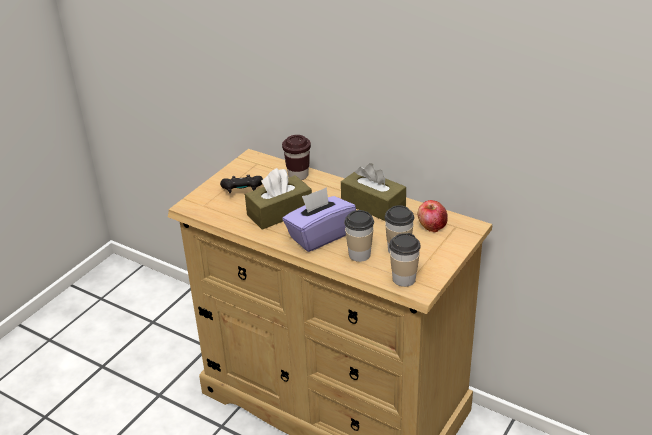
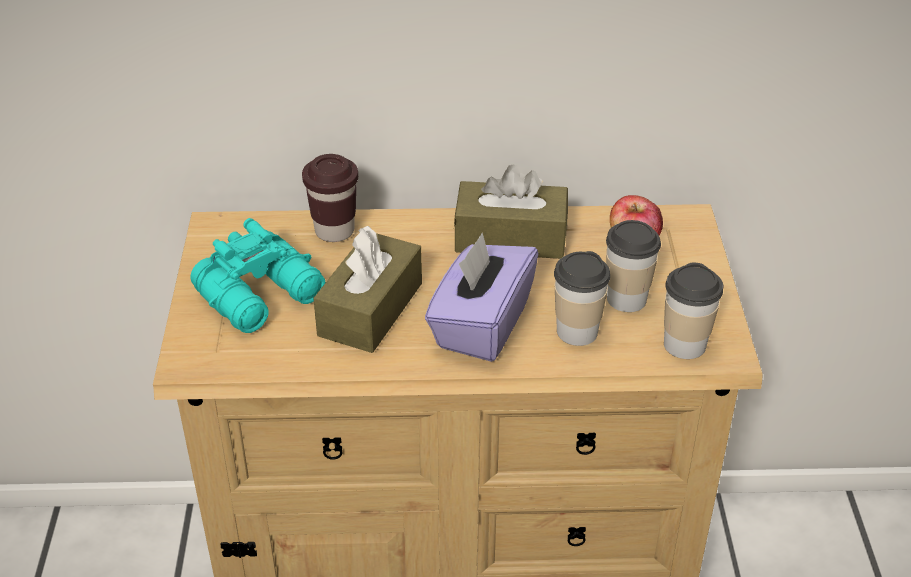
camera: 35 degrees left, 5 degrees up
(242, 191) = (263, 295): black game controller -> turquoise binoculars

